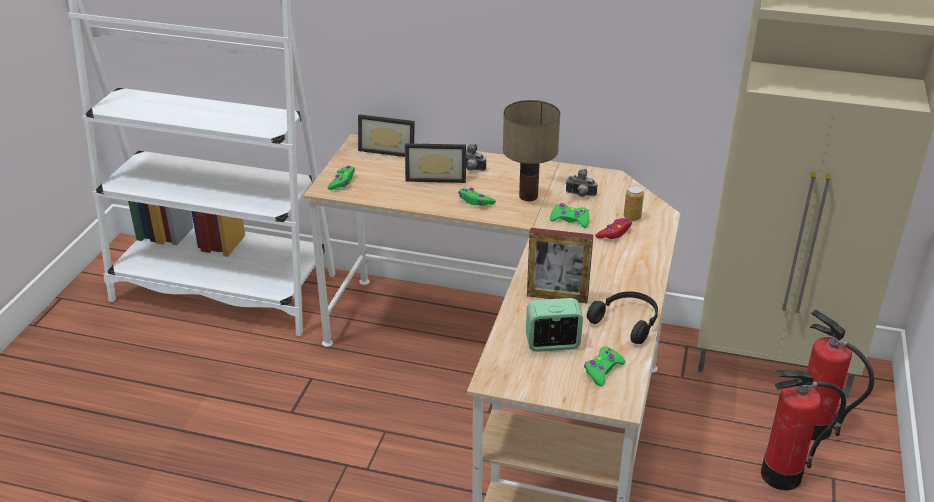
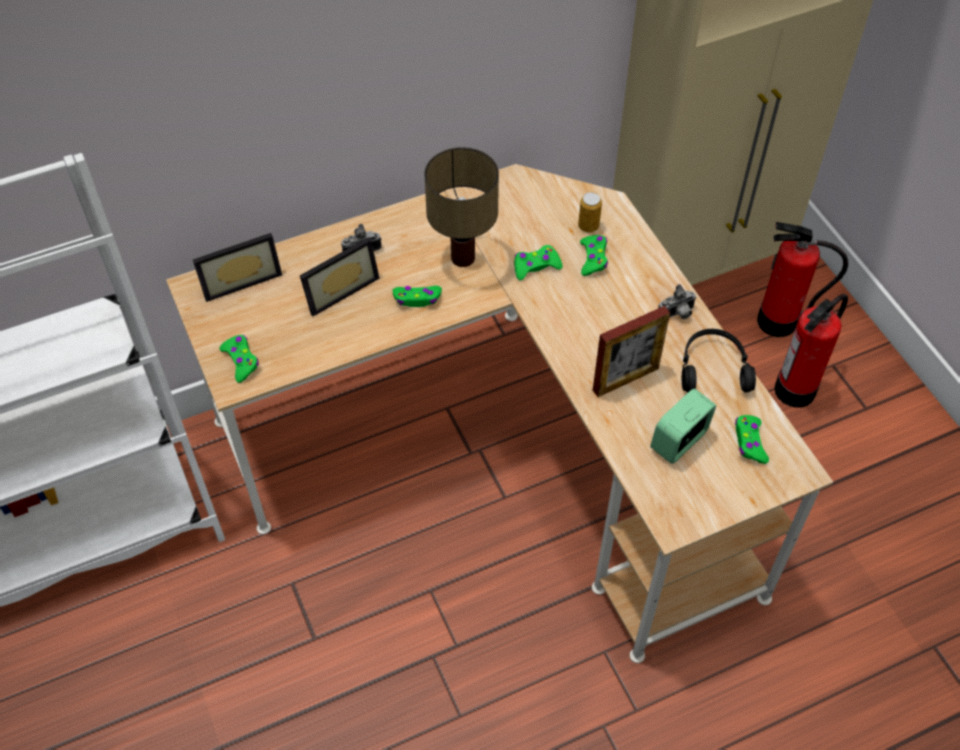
camera: 40 degrees left, 20 degrees up
(580, 195) = (511, 225): camera -> camera (677, 315)
(614, 233) = (593, 258): red game controller -> green game controller

